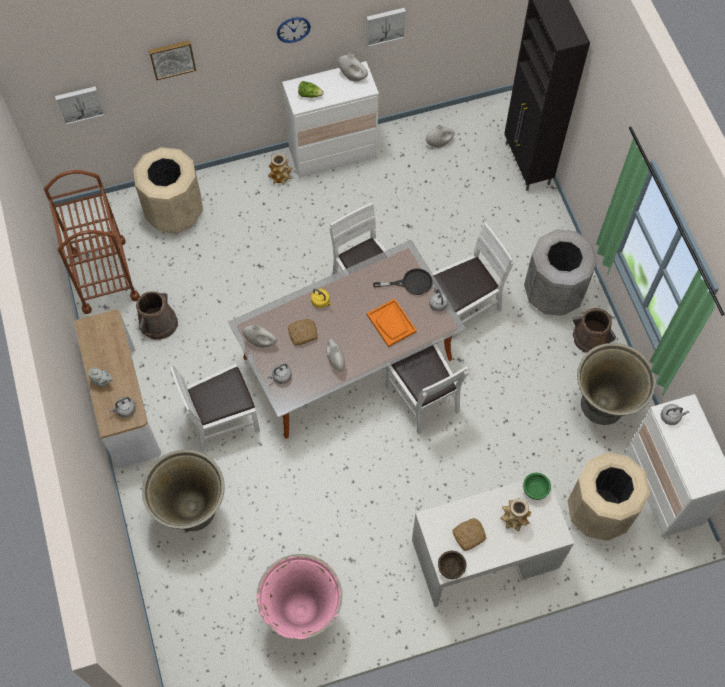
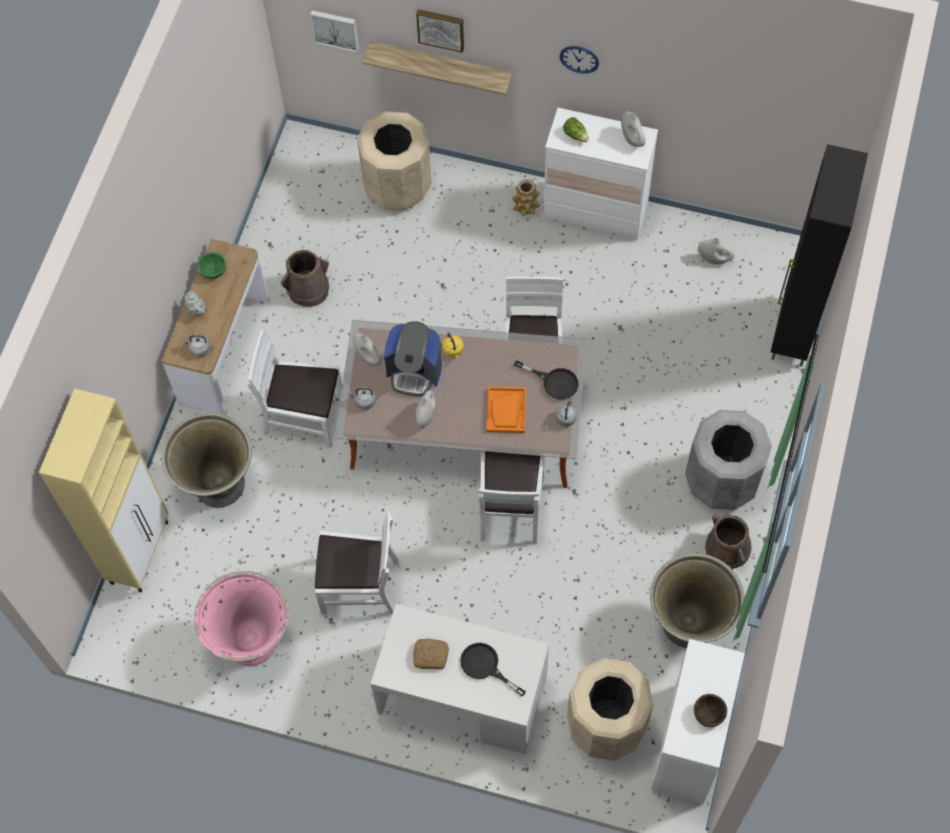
camera: 35 degrees right, 0 degrees up
(104, 275) = (289, 213): brown cart -> none
(166, 599) = (140, 551): none -> beige cabinet
(178, 92) = (441, 65): none -> shelf
(303, 333) = (414, 371): bread -> coffee machine
(385, 25) = (685, 101): picture -> none
(451, 567) = (391, 674): brown bowl -> brown bowl (708, 714)
(464, 306) = (618, 441): white chair -> white chair (359, 585)
(514, 518) = (485, 666): vase -> black frying pan
(535, 489) = (526, 652): green bowl -> green bowl (213, 271)
(671, 417) = (702, 660): grey kettle -> none

